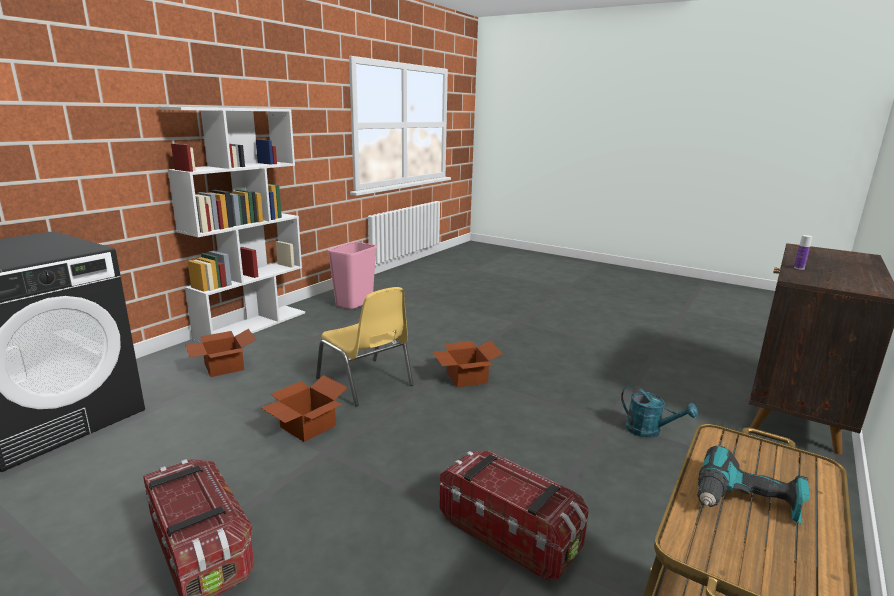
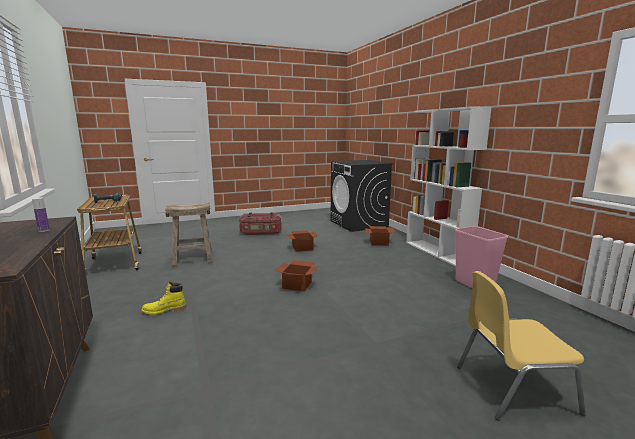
camera: 125 degrees right, 5 degrees down
(366, 382) = (326, 262): yellow chair -> yellow chair (512, 388)
(509, 532) = (193, 260): storage box -> beige stool
(649, 431) = (164, 310): turquoise watering can -> yellow boot

